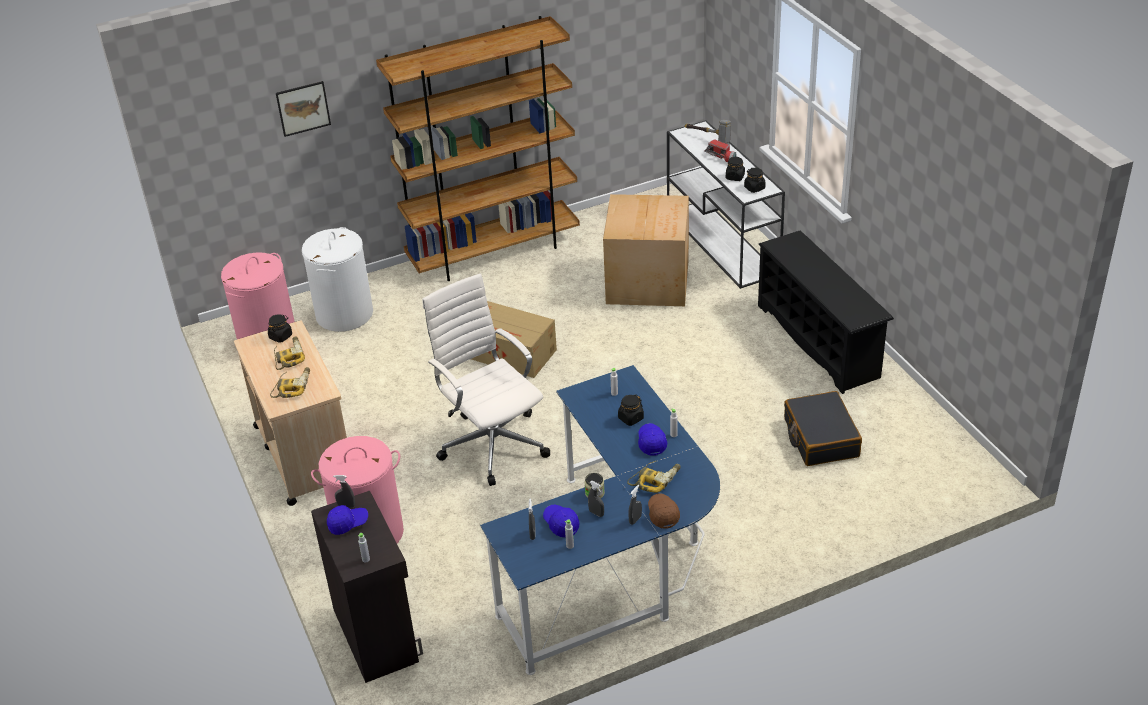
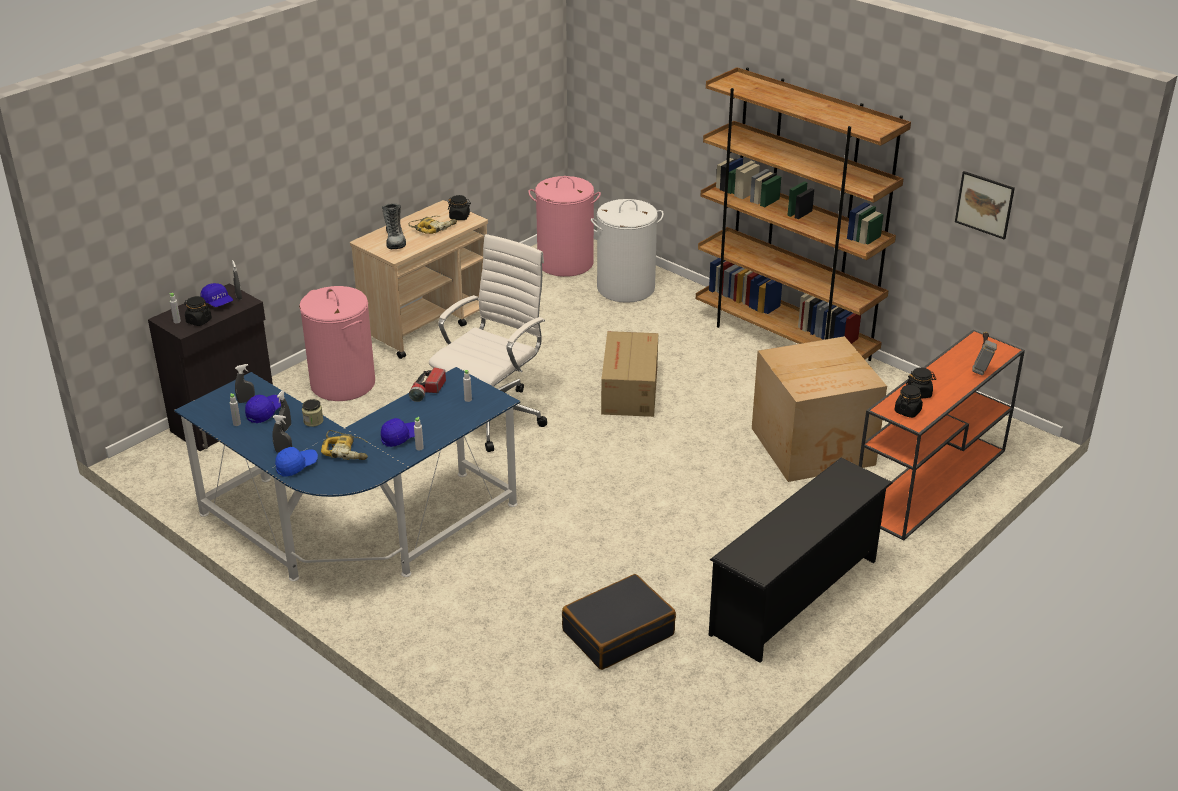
camera: 65 degrees right, 5 degrees down
(292, 386) = (395, 240): power drill -> boot
(303, 108) = (675, 80): picture -> picture (984, 204)
(630, 418) = (433, 417): black jar -> black jar (198, 321)
(663, 514) = (296, 466): brown cap -> blue cap
(721, 157) = (953, 376): flashlight -> flashlight (427, 390)
(723, 243) = (930, 483): white console table -> orange console table

